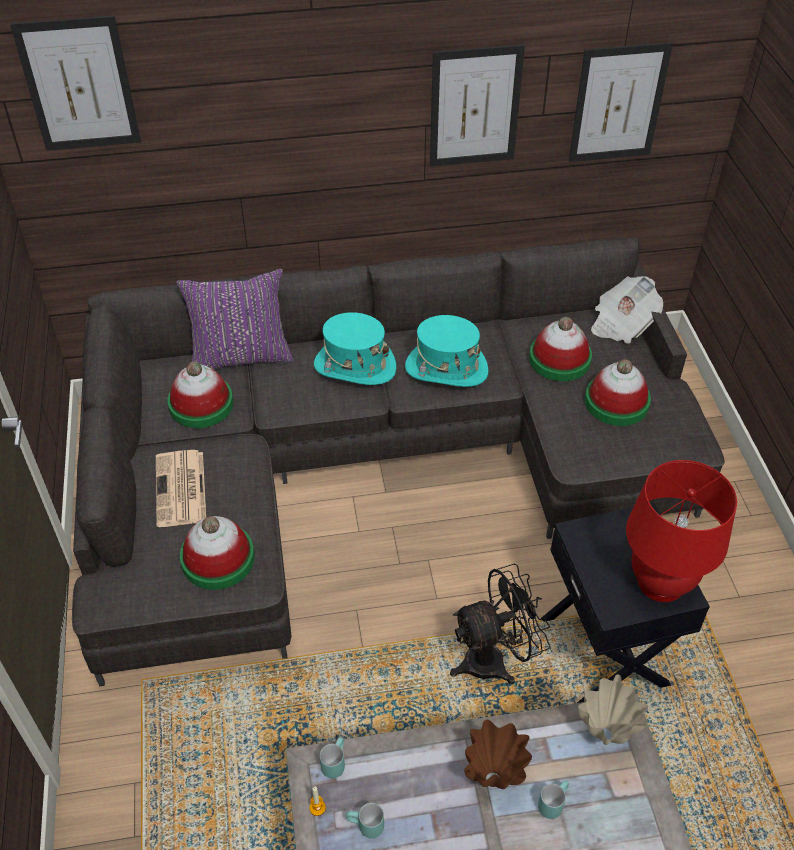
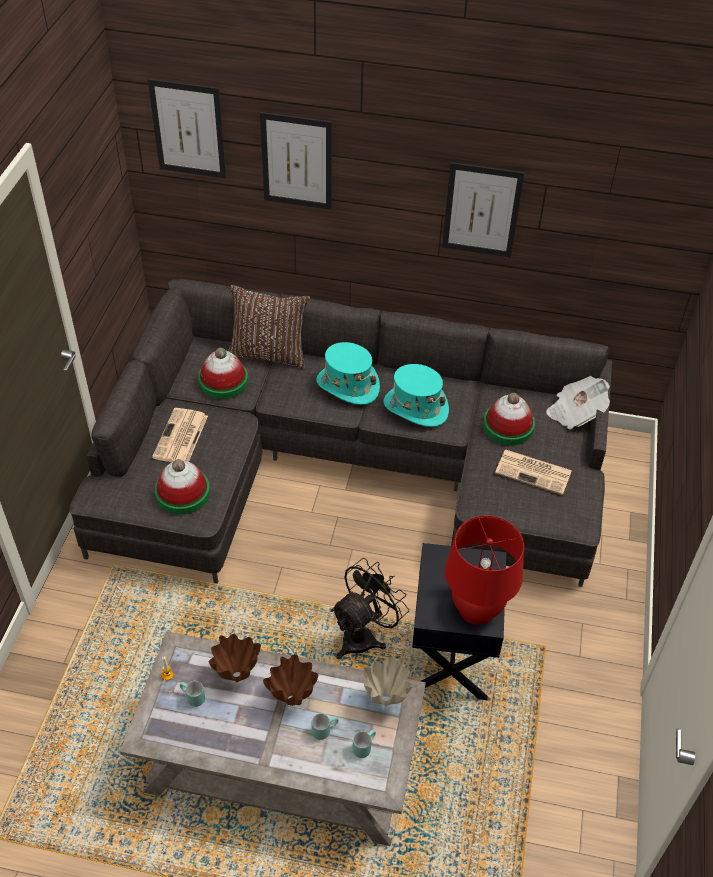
camera: 20 degrees right, 0 degrees up
(241, 356) = (269, 353): purple pillow -> brown pillow
(333, 762) = (192, 650): turquoise mug -> turquoise mug (363, 746)
(407, 776) = (236, 677): none -> brown vase
(494, 659) = (364, 635): black fan -> black fan turned 45 degrees counterclockwise
(616, 402) = (534, 472): hat -> newspaper
(618, 103) = (602, 234): picture -> picture (297, 161)

